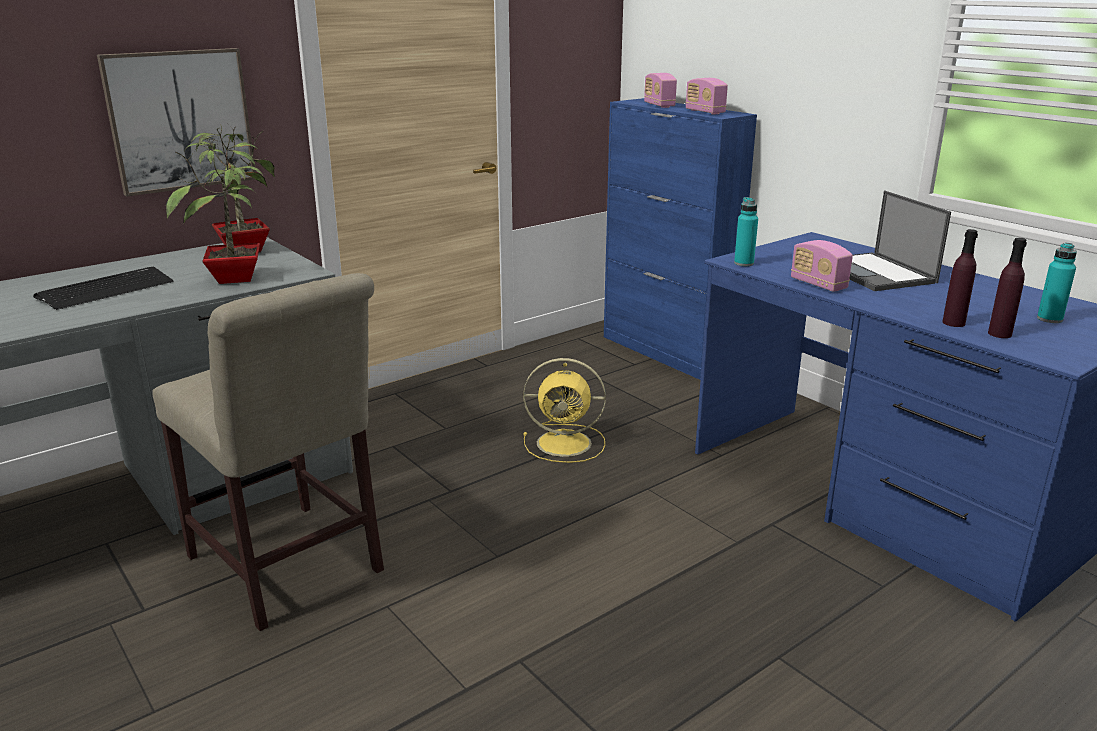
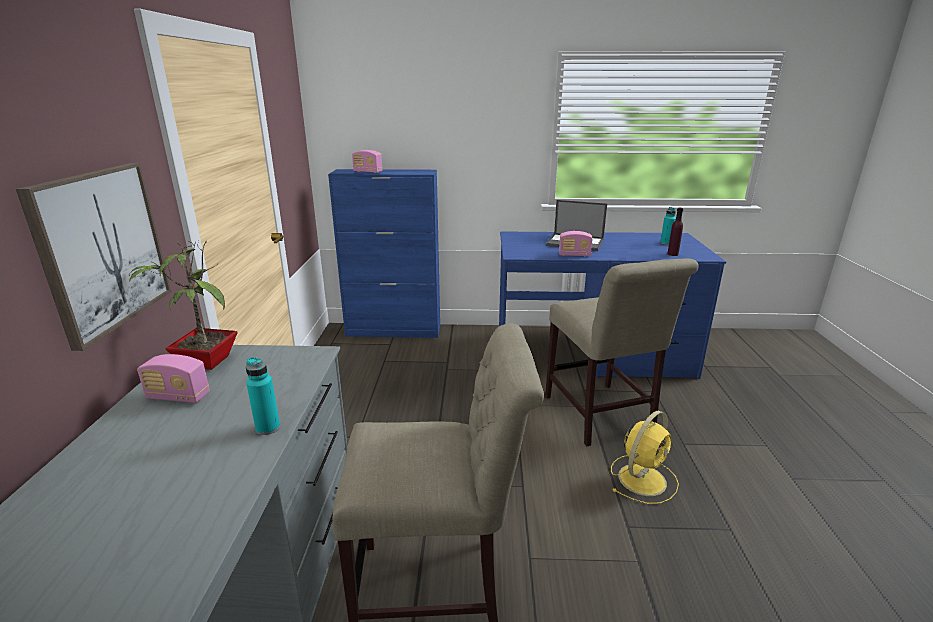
camera: 50 degrees left, 0 degrees up
(106, 290) = (174, 455): keyboard -> none
(235, 279) = (277, 385): potted plant -> none
(566, 443) = (438, 405): yellow fan -> yellow fan (643, 478)
(705, 112) = (408, 172): radio -> radio (178, 397)
(727, 560) = (600, 417): none -> beige chair
(744, 263) = (523, 255): turquoise bottle -> turquoise bottle (268, 428)
(953, 323) = (652, 255): purple bottle -> none

